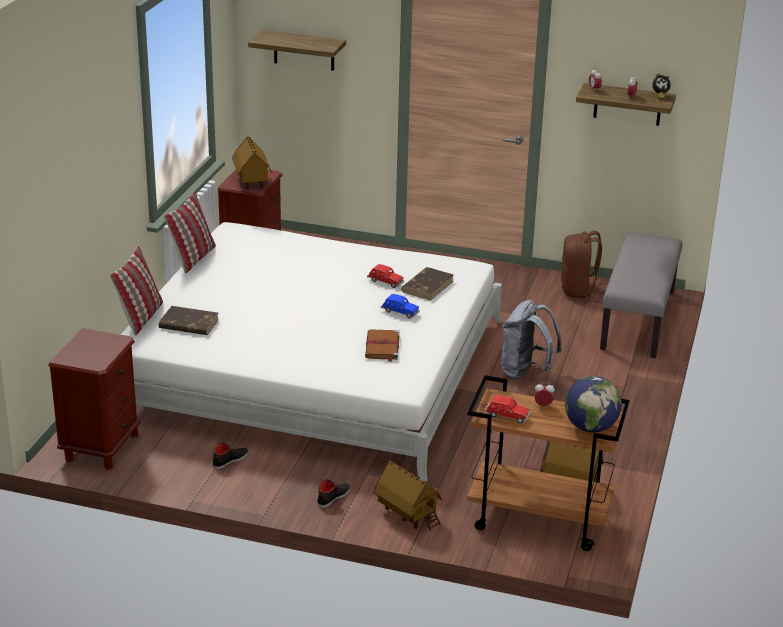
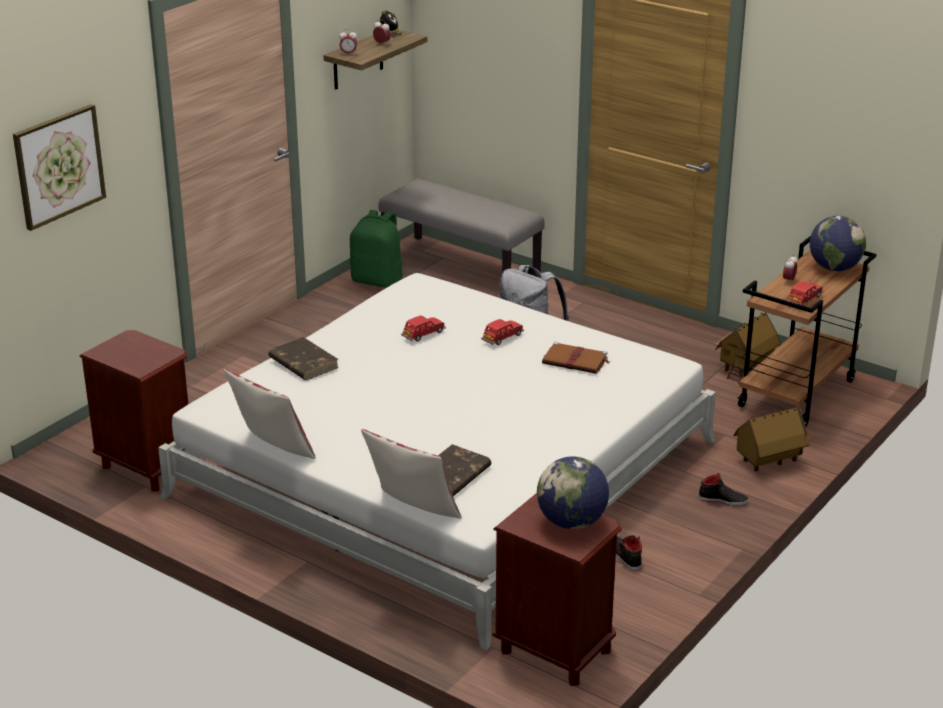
camera: 70 degrees left, 0 degrees up
(96, 353) = (571, 522): none -> globe
(251, 182) = (146, 352): toy house -> none
(304, 50) = (59, 166): shelf -> picture
(333, 497) = (723, 499): black shoe -> black shoe turned 135 degrees clockwise
(399, 312) = (502, 338): blue toy car -> red toy car
(427, 286) = (449, 313): brown book -> brown book (303, 362)
(578, 290) = (378, 281): brown backpack -> green backpack

